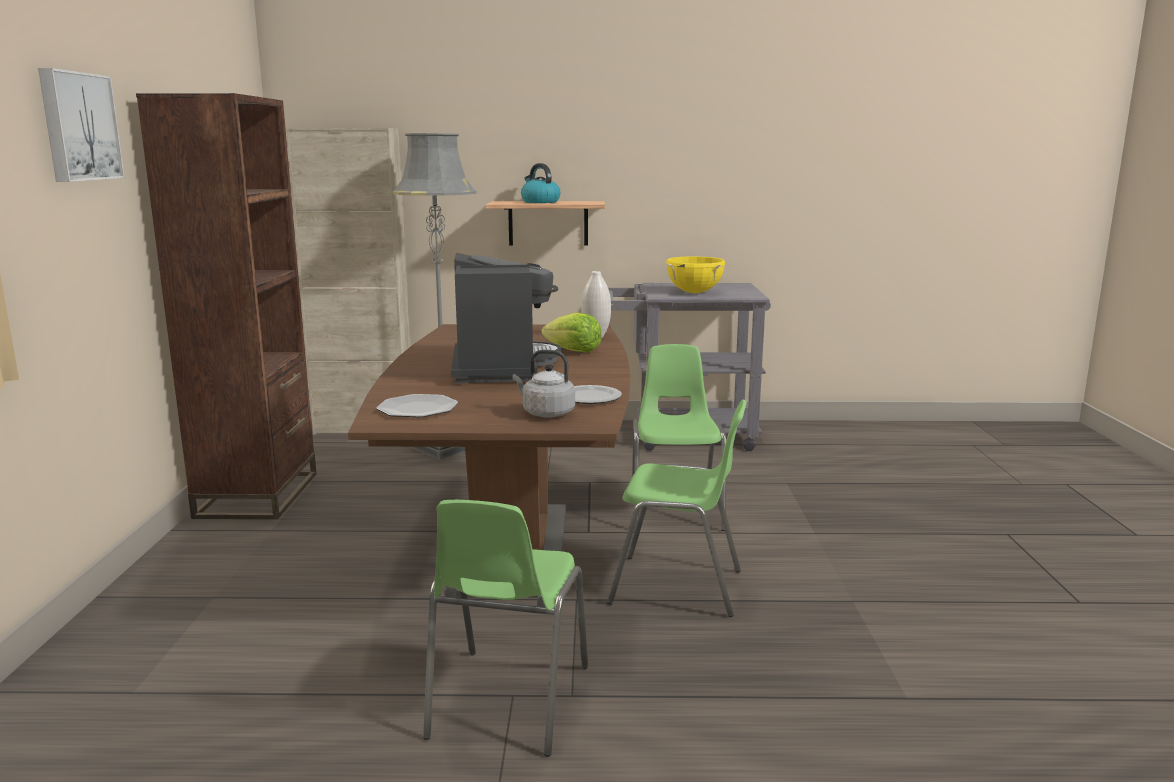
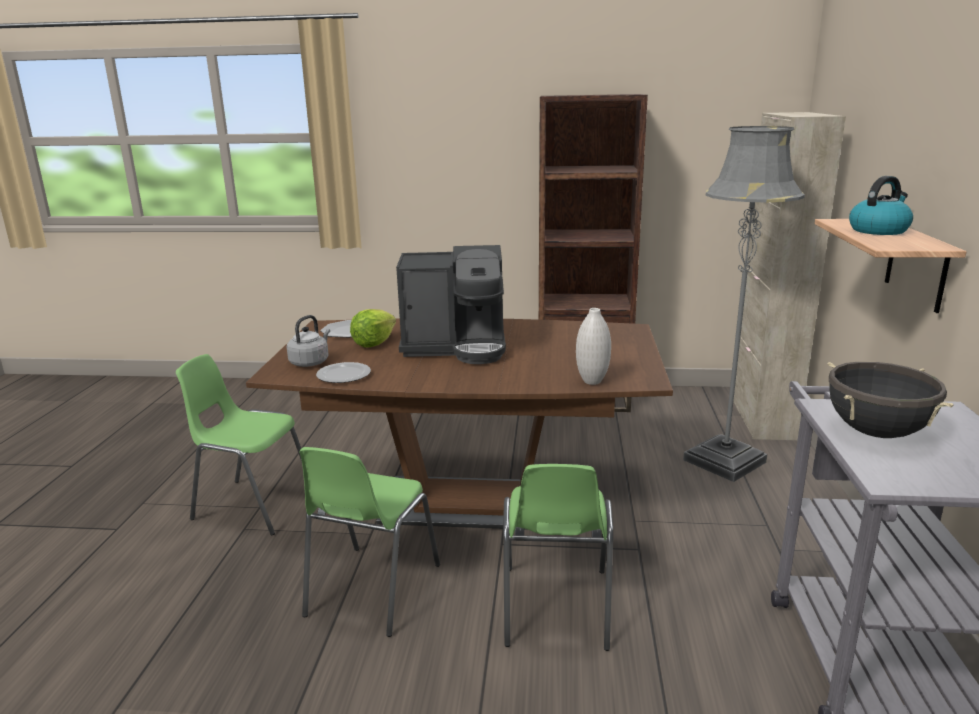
camera: 95 degrees right, 5 degrees up
(78, 127) = (477, 121): picture -> none
(573, 351) = (519, 371): lettuce -> lettuce (374, 343)
(675, 510) = (555, 608): green chair -> green chair turned 90 degrees clockwise
(694, 292) = (877, 433): yellow cooking pot -> black cooking pot

